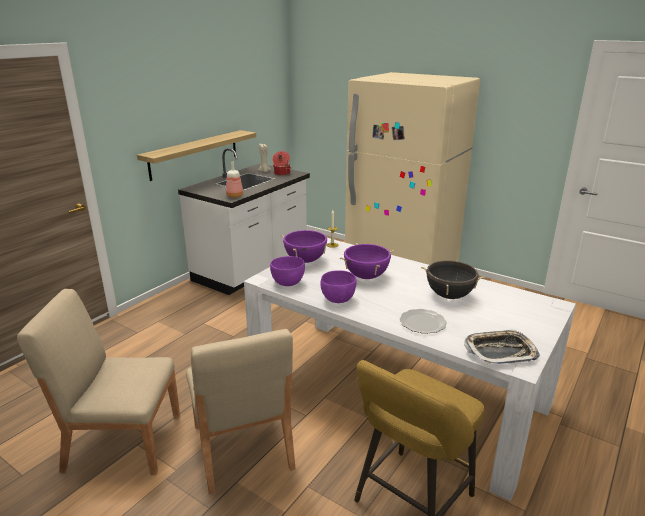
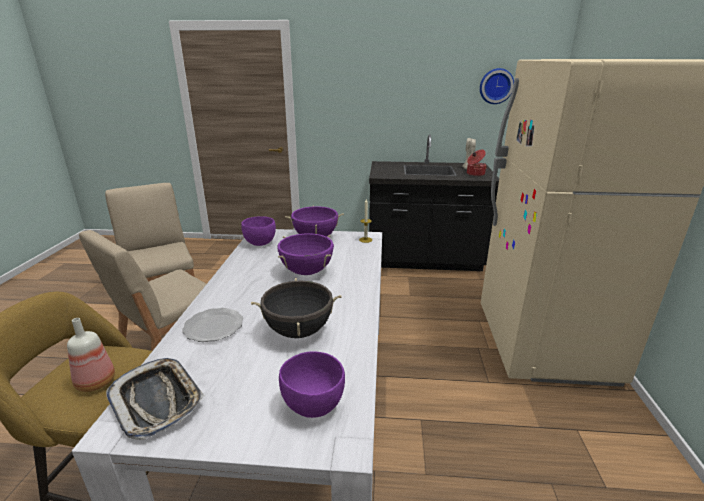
camera: 60 degrees right, 0 degrees up
(194, 154) = (400, 134): shelf -> none
(235, 196) = (386, 175): bottle -> bottle (95, 383)
(252, 268) = (423, 260): white counter -> black counter
(253, 94) = (496, 86): none -> wall clock
(338, 299) = (242, 270): purple bowl -> purple bowl (313, 405)

